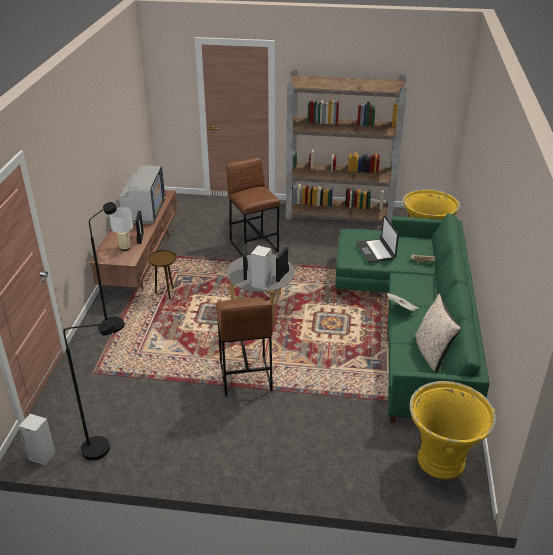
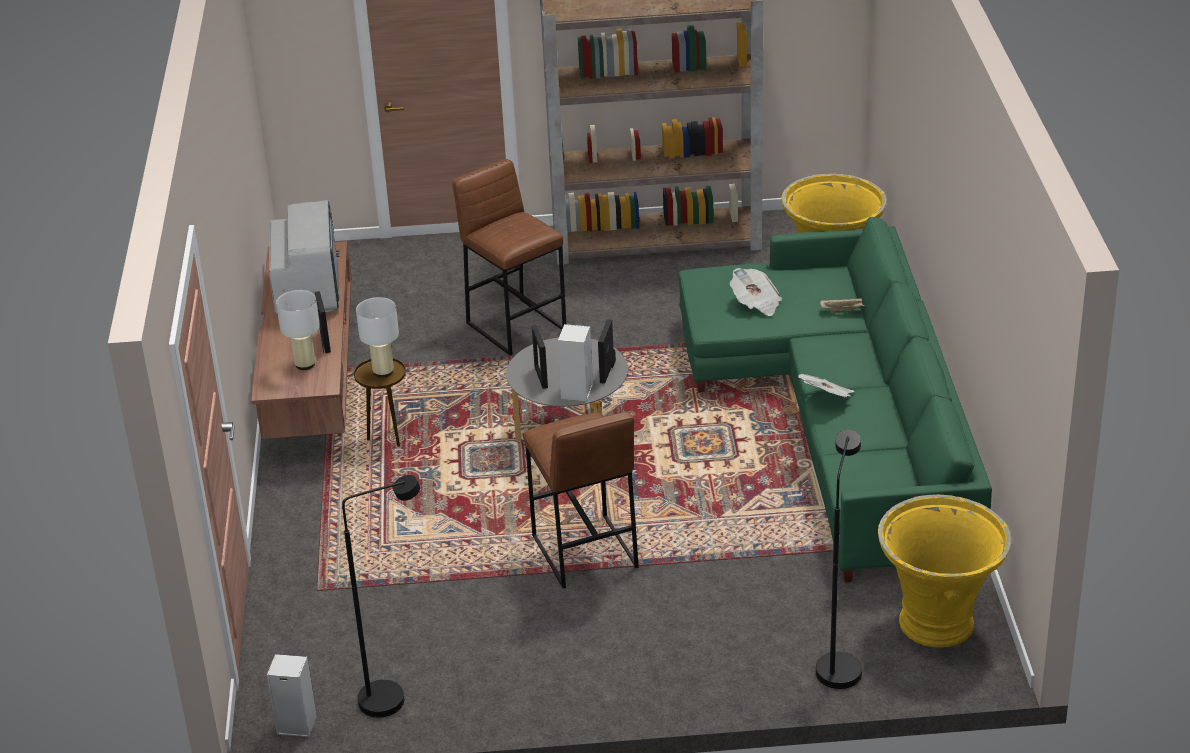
camera: 10 degrees left, 0 degrees up
(116, 322) = (318, 501): black floor lamp -> black floor lamp (838, 663)
(164, 258) = (382, 372): none -> white table lamp
(376, 251) = (756, 303): laptop -> newspaper
(432, 353) = (892, 460): beige pillow -> none

